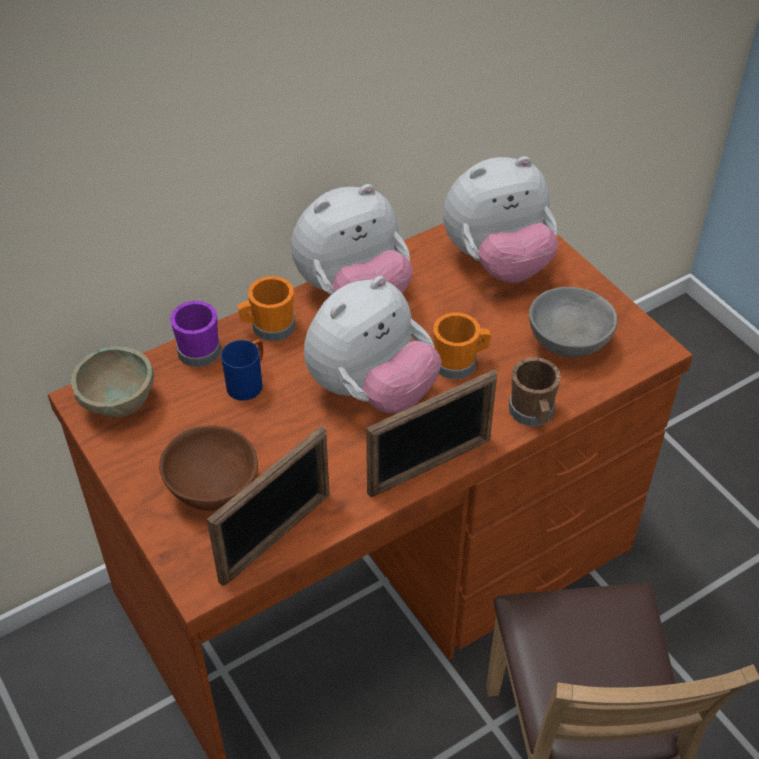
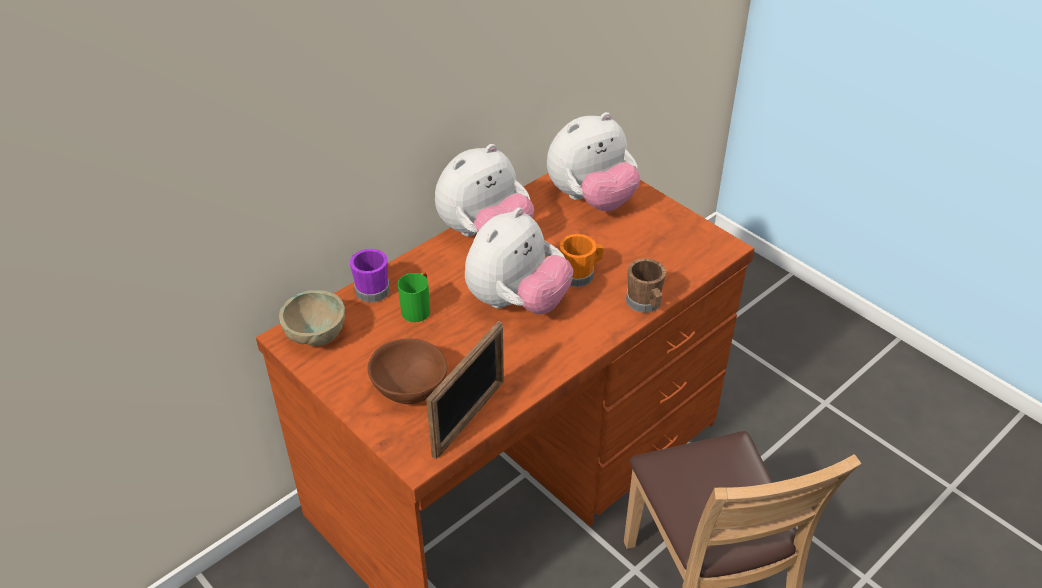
camera: 10 degrees left, 5 degrees down
(248, 382) = (418, 308): blue mug -> green mug
(268, 328) = (424, 267): orange mug -> none
(430, 466) = (576, 351): picture frame -> none
(567, 342) = (659, 250): grey bowl -> none

